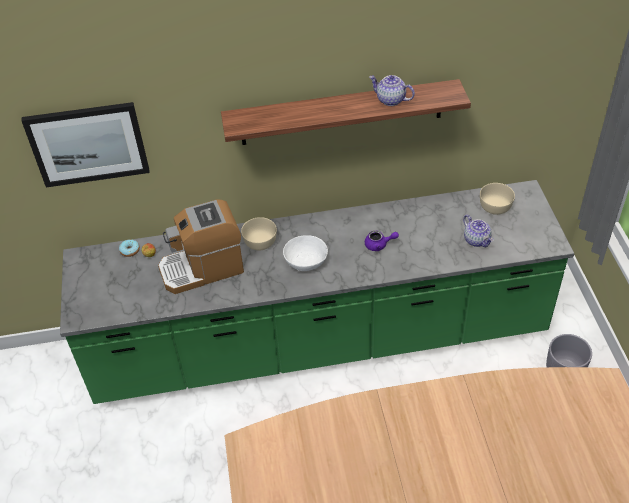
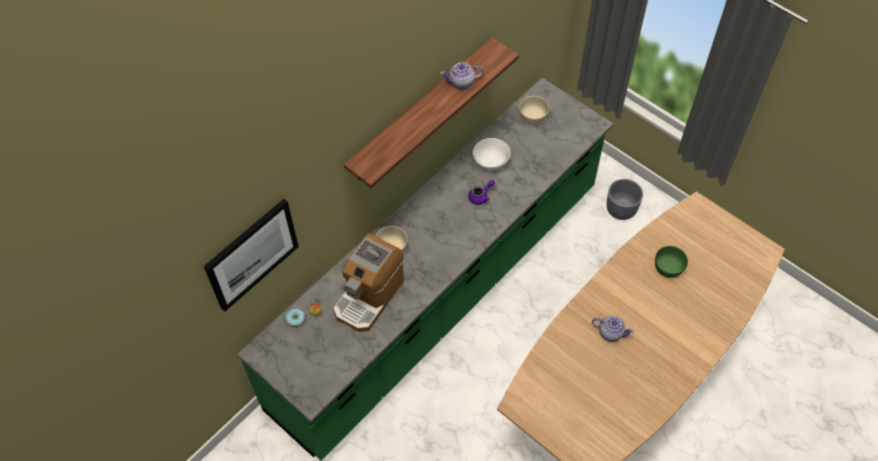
camera: 40 degrees left, 10 degrees up
(305, 261) = (441, 242): white bowl -> white bowl (490, 161)
(477, 240) = (543, 151): teapot -> teapot (611, 332)
(518, 420) = (668, 267): none -> green bowl

